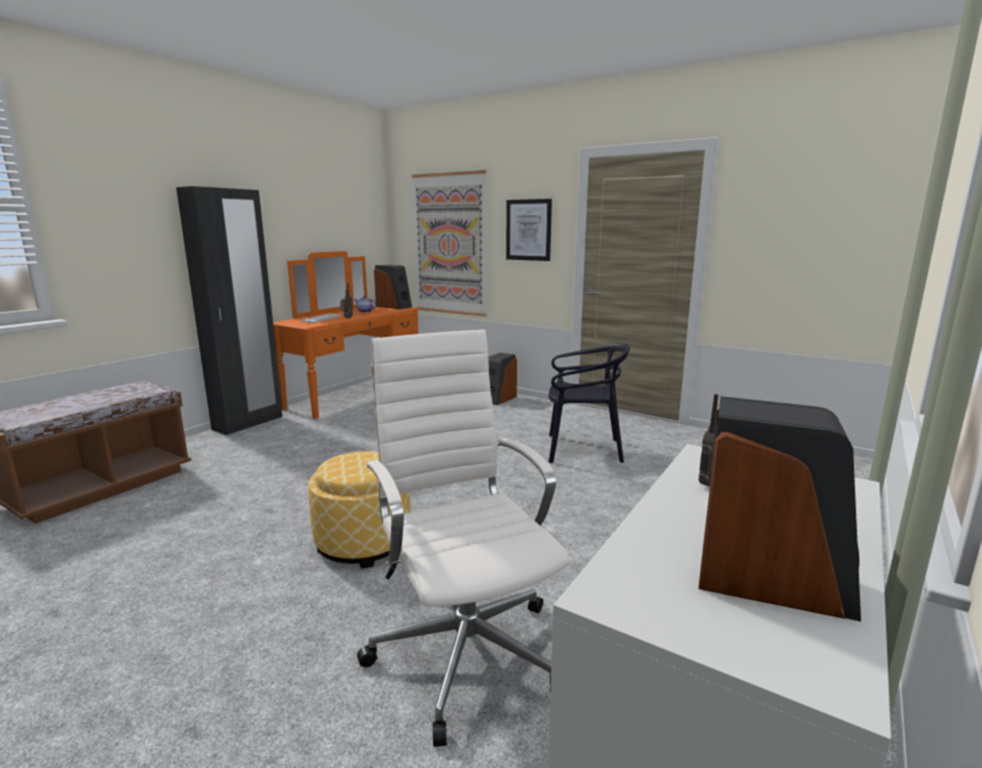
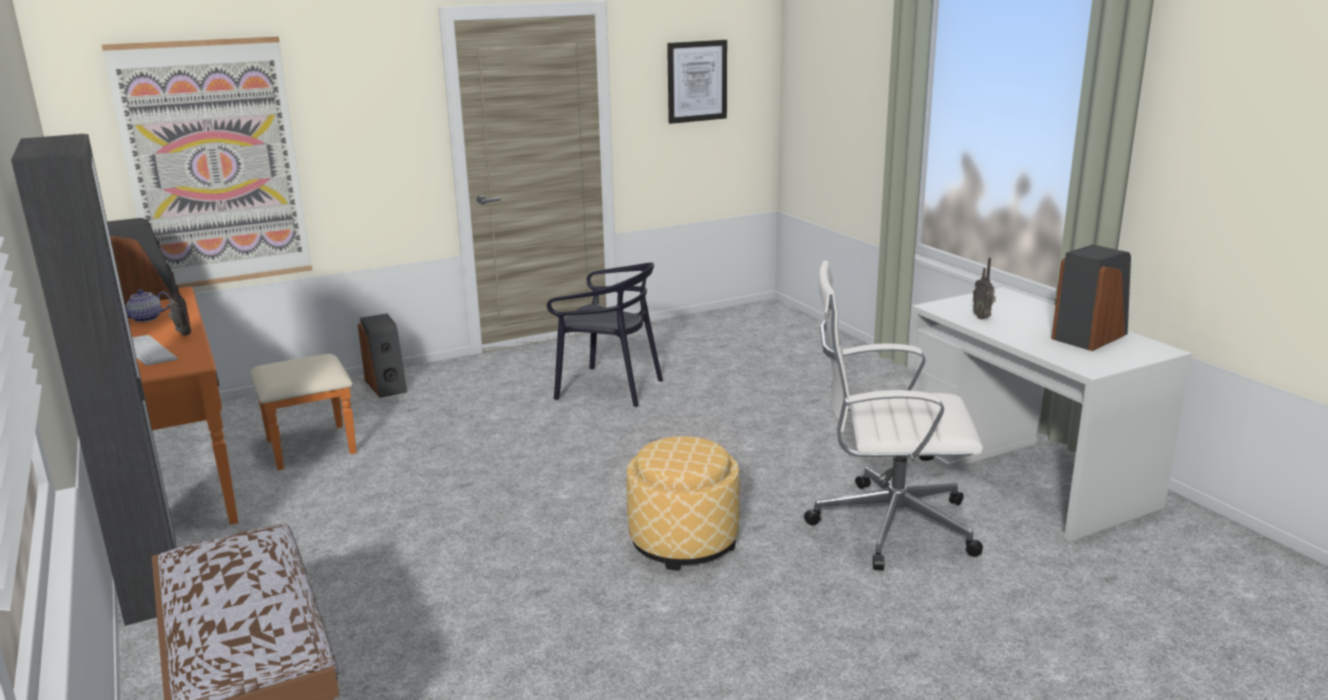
camera: 60 degrees left, 5 degrees up
(528, 230) = (372, 125): picture -> picture (697, 81)
(582, 449) = (609, 388): black chair -> black chair turned 75 degrees clockwise

